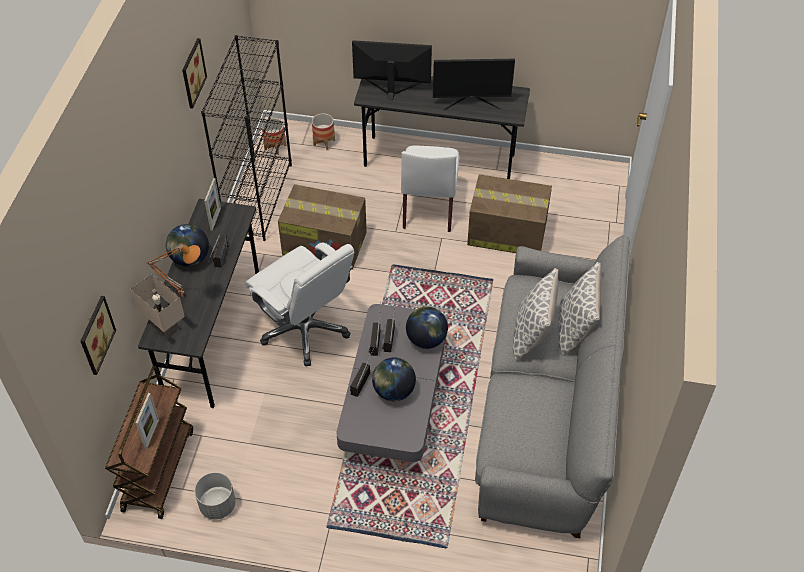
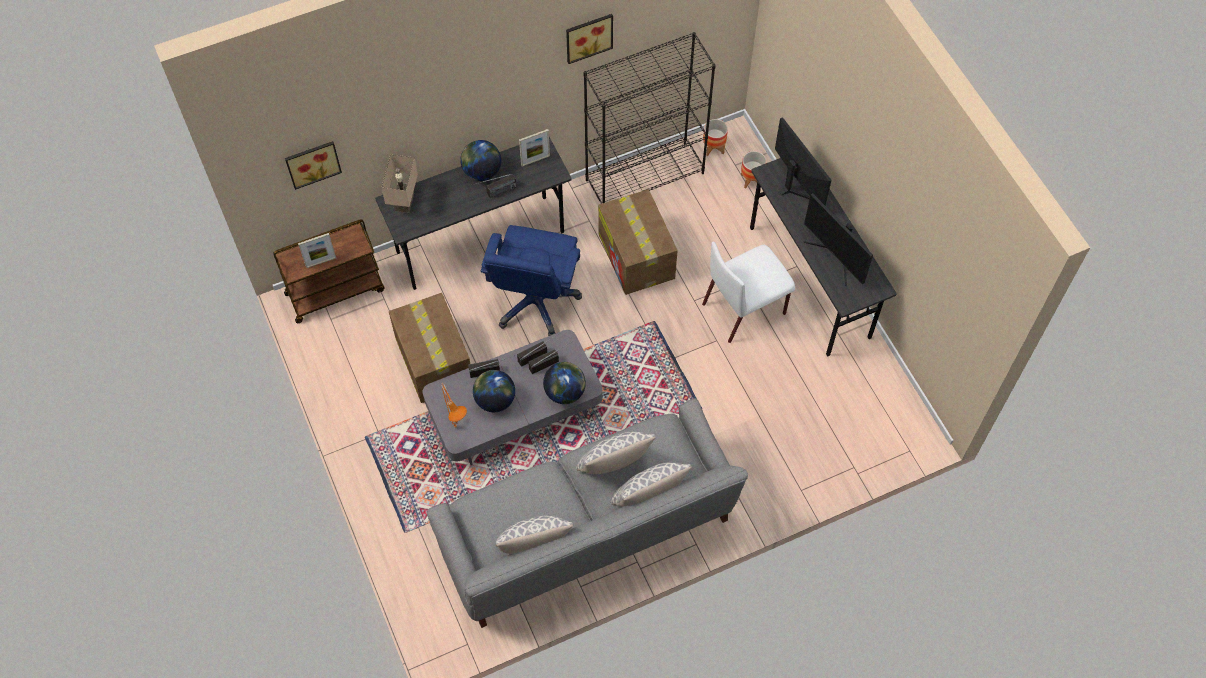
camera: 55 degrees right, 10 degrees up
(183, 295) = (443, 192): orange table lamp -> orange table lamp (457, 427)
(217, 505) = (333, 351): grey planter -> none
(305, 329) = (535, 302): white office chair -> blue office chair
(506, 232) = (766, 387): cardboard box -> cardboard box (433, 360)
(565, 429) = (534, 546): none -> pillow

